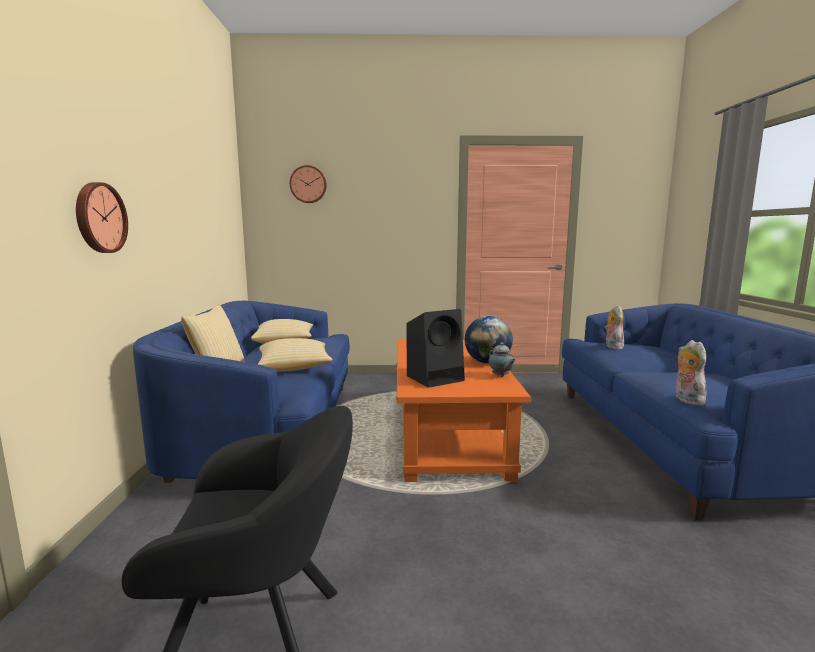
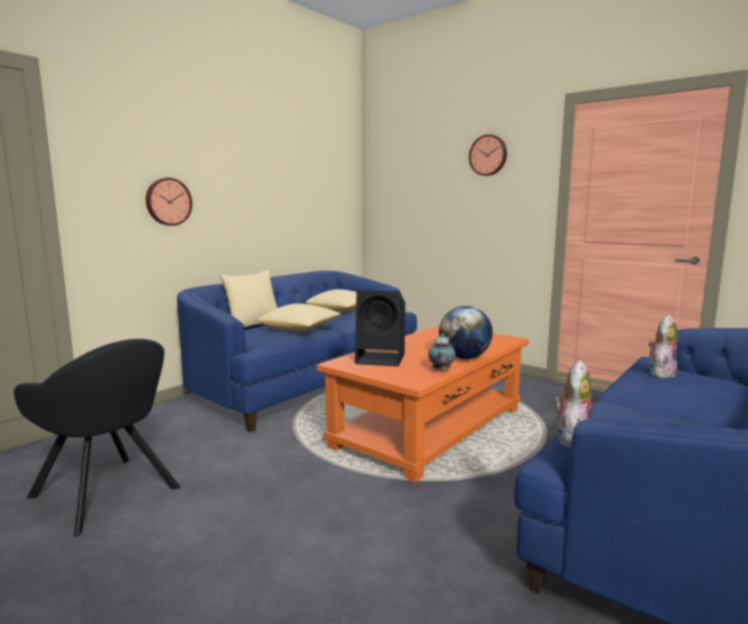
camera: 40 degrees right, 0 degrees up
(308, 184) = (412, 163): wall clock -> wall clock (488, 155)

